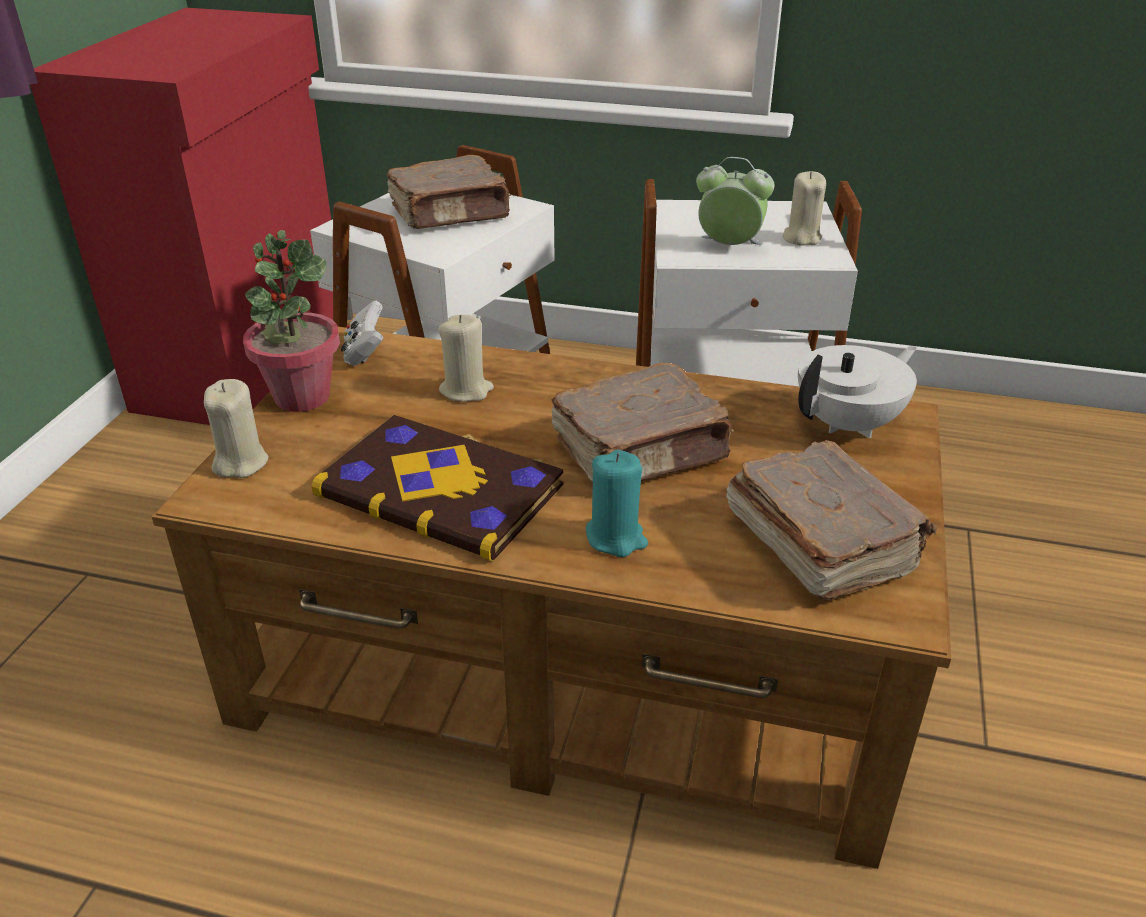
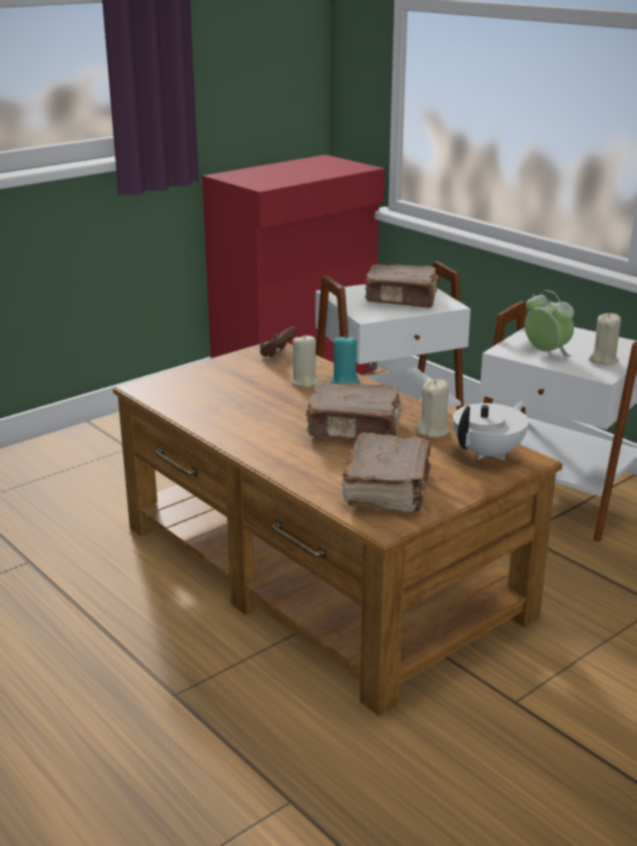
camera: 35 degrees right, 10 degrees down
(240, 463) = (168, 379): beige candle -> beige candle (433, 431)
(301, 397) = (225, 363): potted plant -> none
(365, 353) = (277, 353): white game controller -> brown game controller
(442, 489) = (240, 414): book -> none
(616, 538) = (292, 456): turquoise candle -> turquoise candle (345, 382)
(849, 424) = (489, 453): white teapot -> white teapot turned 45 degrees counterclockwise

